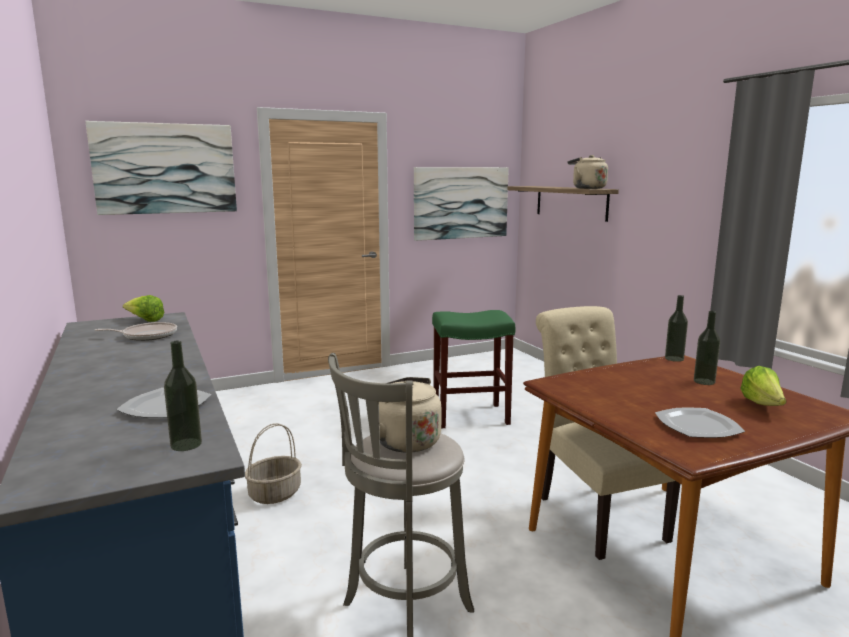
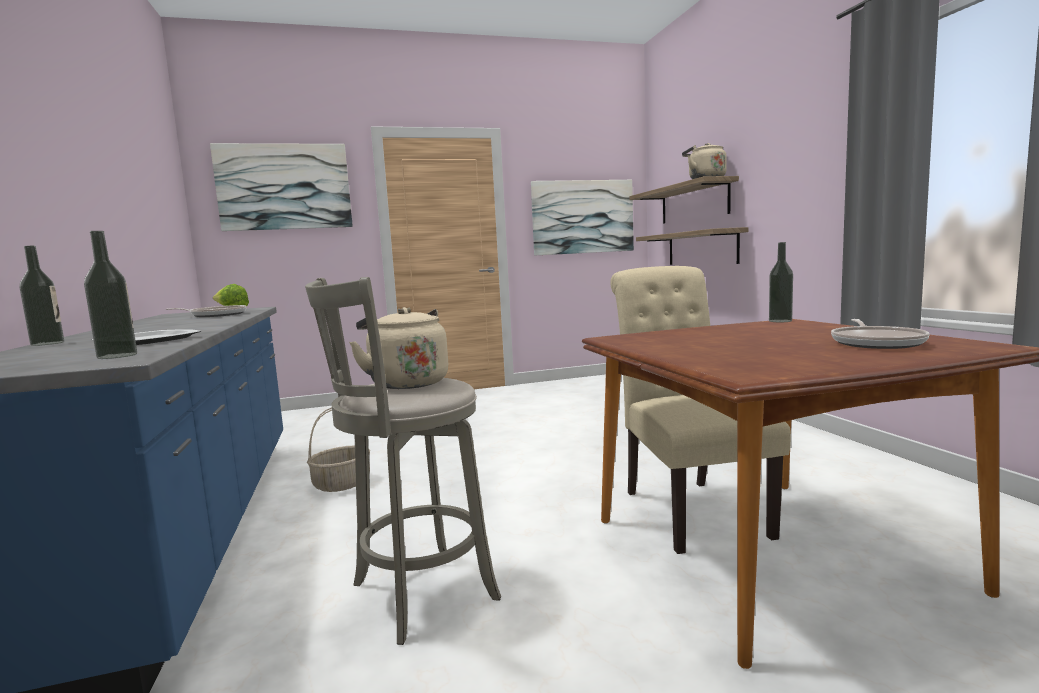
camera: 10 degrees right, 5 degrees down
(471, 415) = (579, 422): green stool -> none
(576, 246) = (701, 248): none -> shelf
(696, 425) = (771, 357): plate -> none
(704, 381) = (807, 332): bottle -> bottle (47, 343)
(763, 405) = (876, 343): lettuce -> frying pan

